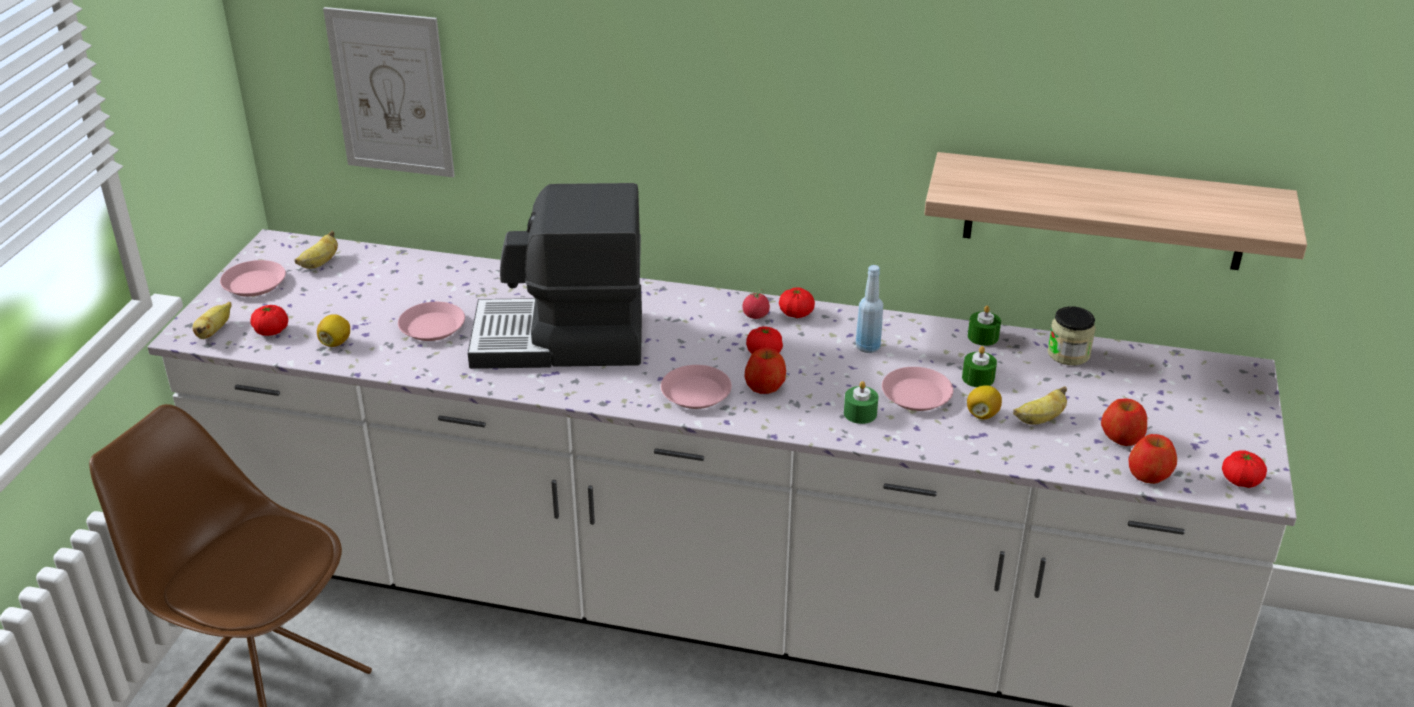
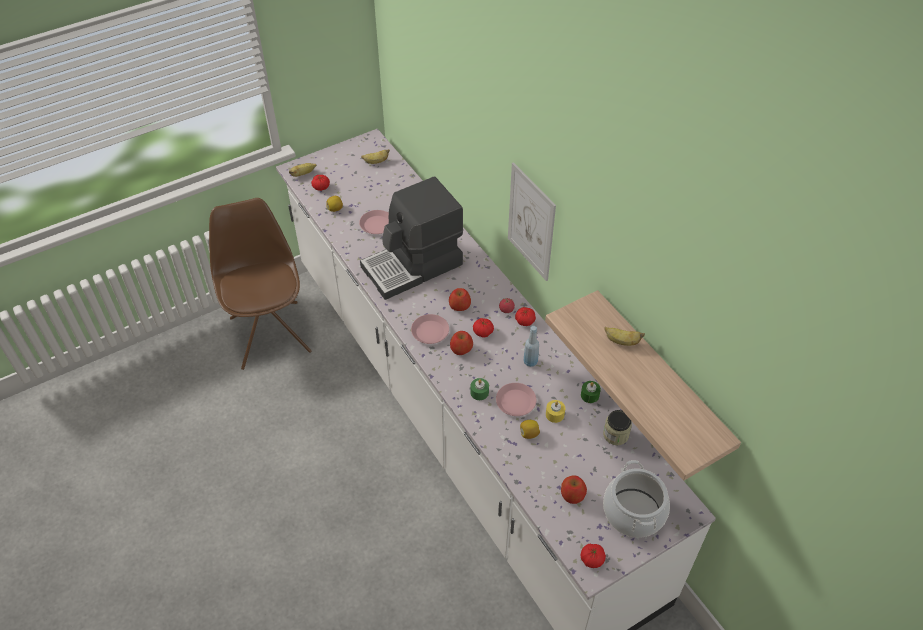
camera: 45 degrees right, 15 degrees up
(254, 284) = (342, 158): pink plate -> none
(391, 93) = (419, 101): picture -> picture (531, 222)
(560, 341) = (413, 266): coffee machine -> coffee machine turned 75 degrees counterclockwise
(978, 378) = (554, 414): green candle -> yellow candle
(1040, 419) = (550, 456): banana -> banana (621, 341)
(1149, 474) = (556, 521): apple -> apple (459, 306)
(1202, 408) = (634, 512): none -> cooking pot

